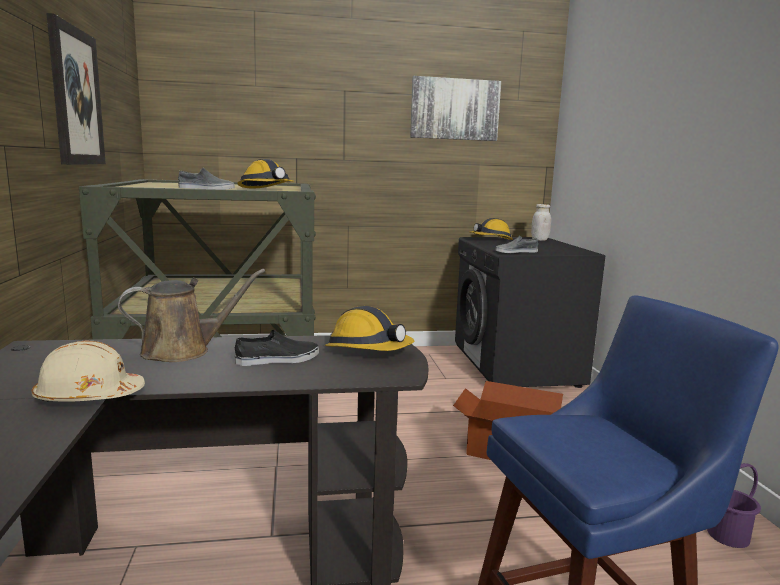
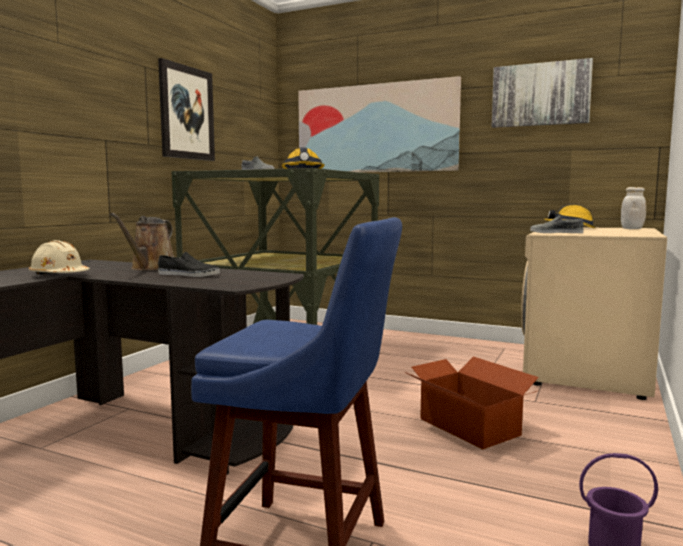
camera: 35 degrees right, 5 degrees down
(183, 351) = (151, 268): brown watering can -> brown watering can turned 90 degrees clockwise
(280, 126) = (375, 128): none -> picture
(368, 350) = (257, 277): hard hat -> none
(514, 367) = (584, 372): black washing machine -> beige washing machine

